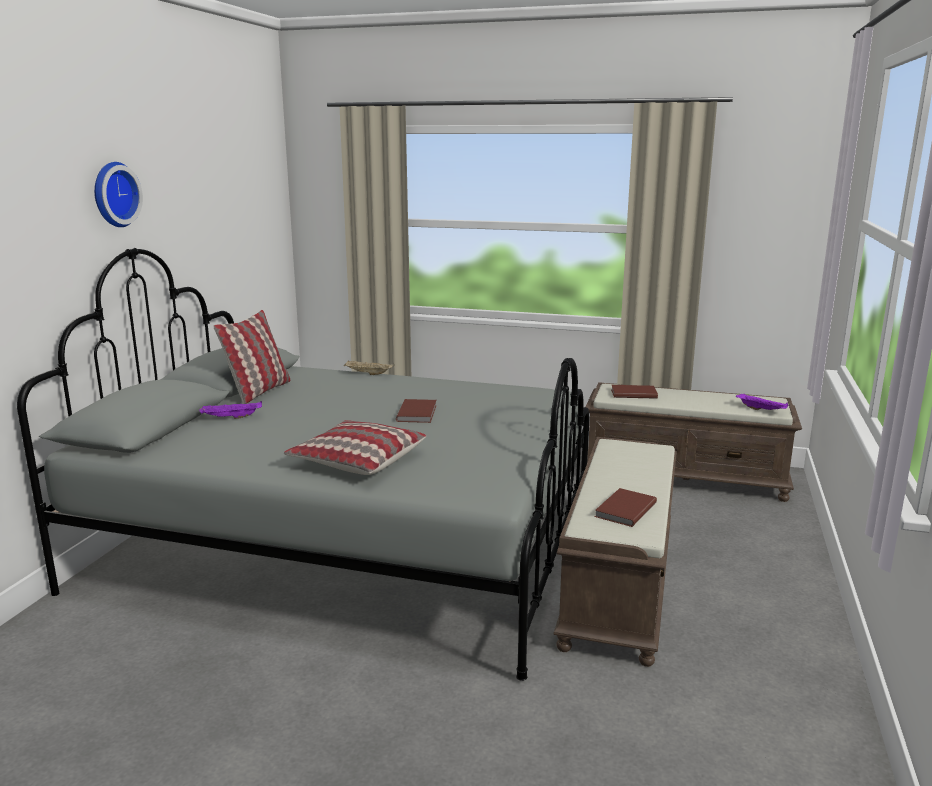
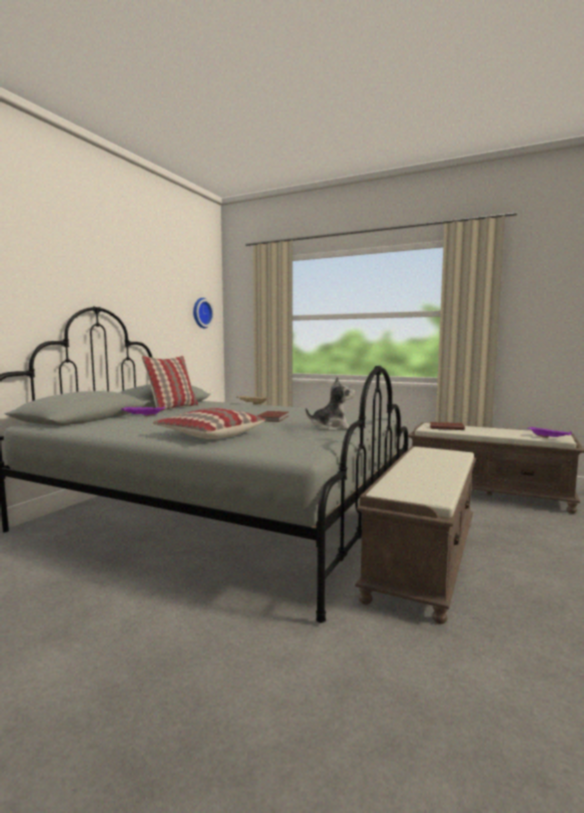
camera: 10 degrees right, 10 degrees down
(113, 194) = (87, 270): wall clock -> wall clock (201, 313)
(505, 433) = (331, 428): none -> plush toy
(624, 510) = (421, 483): brown book -> none

